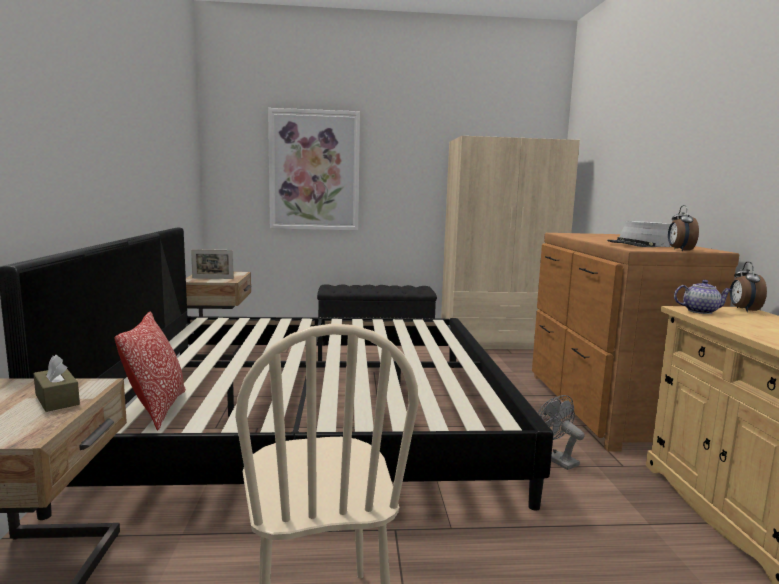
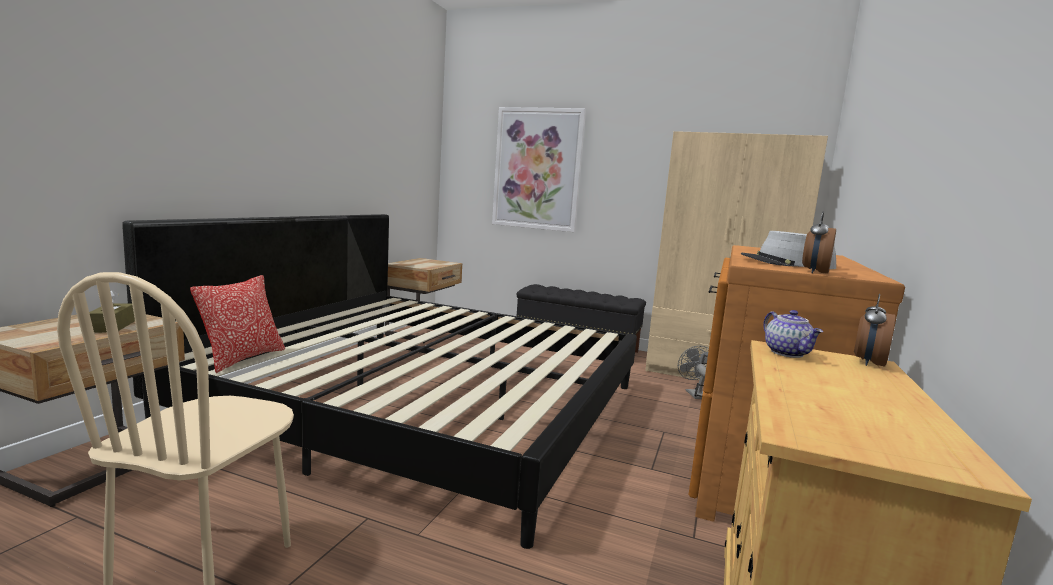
camera: 25 degrees right, 0 degrees up
(213, 278) = (417, 264): picture frame -> none
(556, 459) = (617, 506): grey fan -> grey fan (694, 393)
(700, 311) = (788, 353): teapot -> teapot turned 45 degrees clockwise

